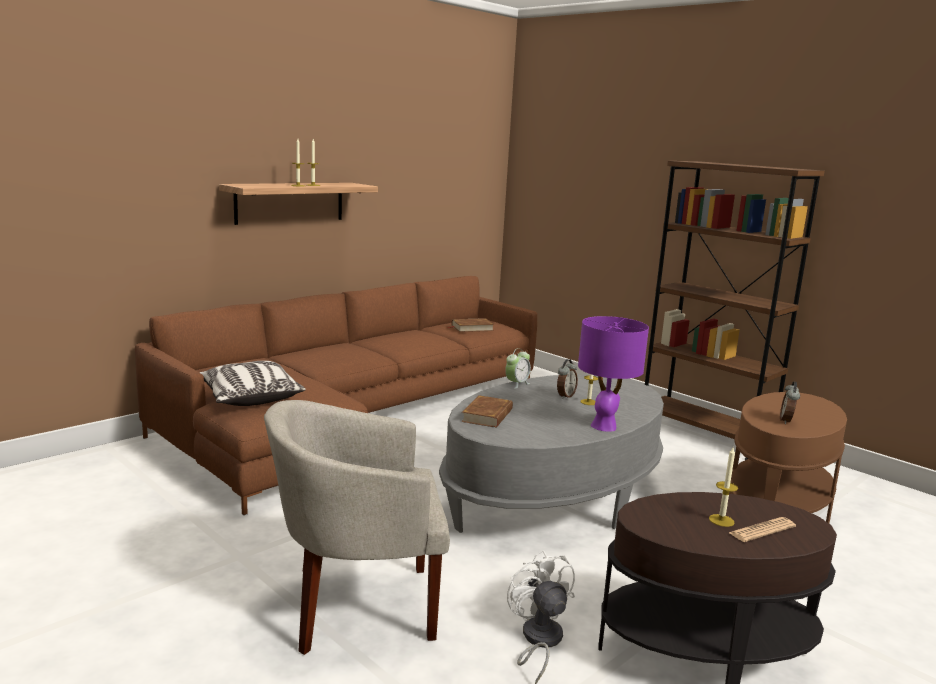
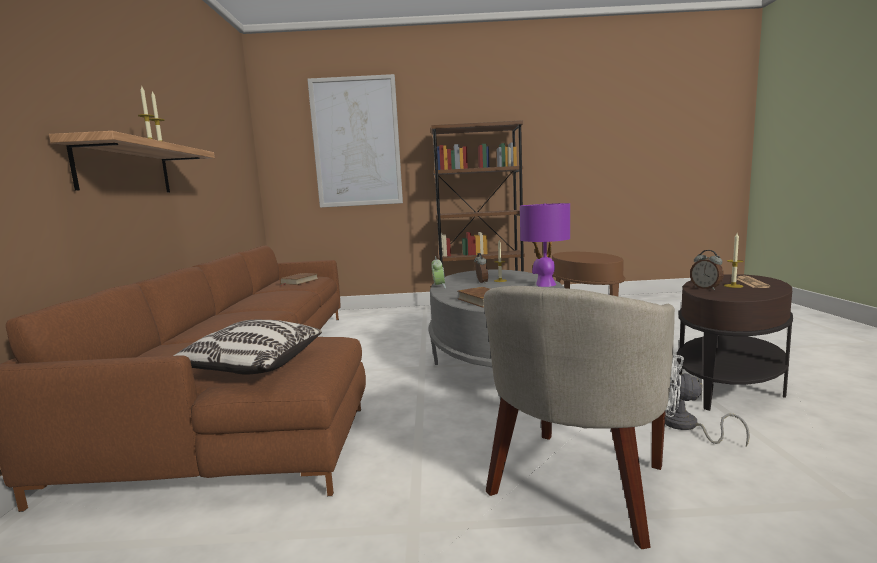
camera: 45 degrees left, 5 degrees down
(608, 164) = (356, 142): none -> picture
(787, 421) = (596, 258): alarm clock -> alarm clock (706, 288)

